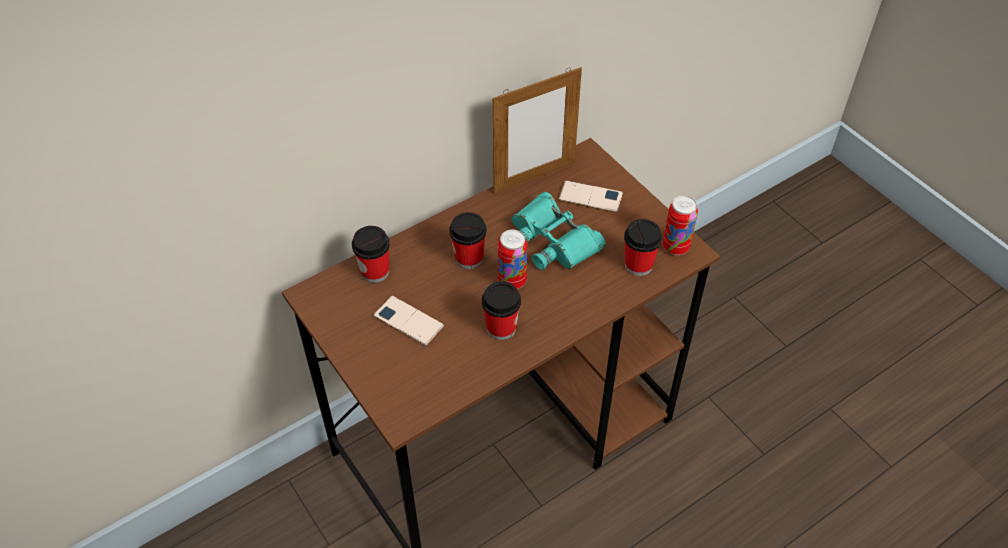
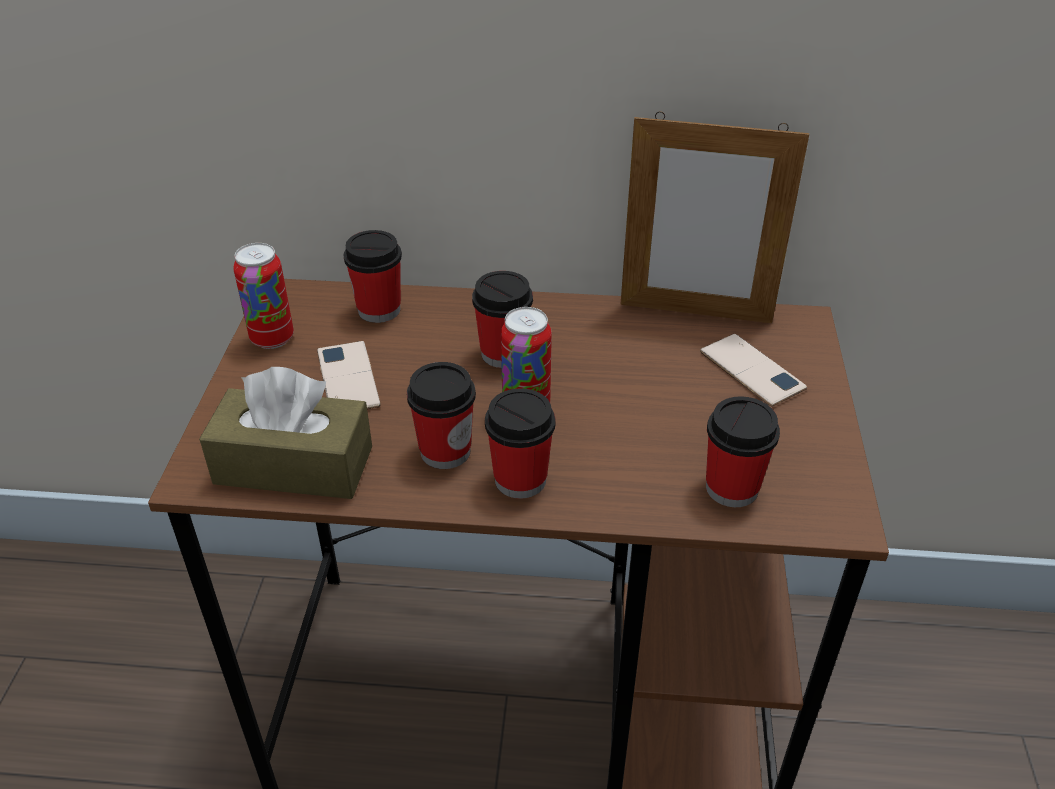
camera: 40 degrees right, 10 degrees down
(440, 382) = (294, 465): none -> brown tissue box
(549, 319) = (520, 479): none -> cup
(552, 240) = (637, 391): turquoise binoculars -> none
(675, 247) = (820, 498): can -> can (272, 338)

